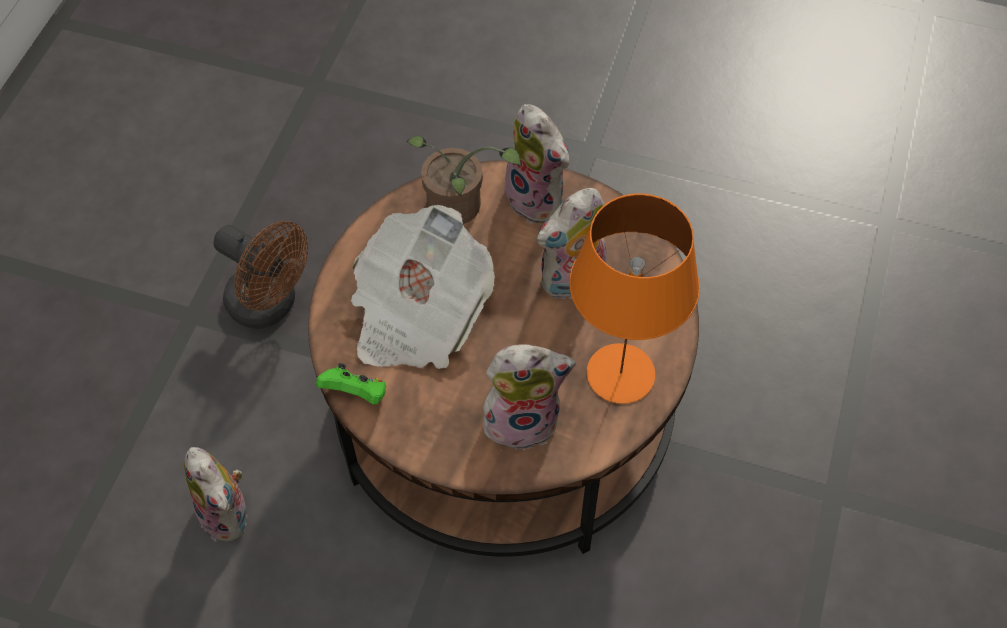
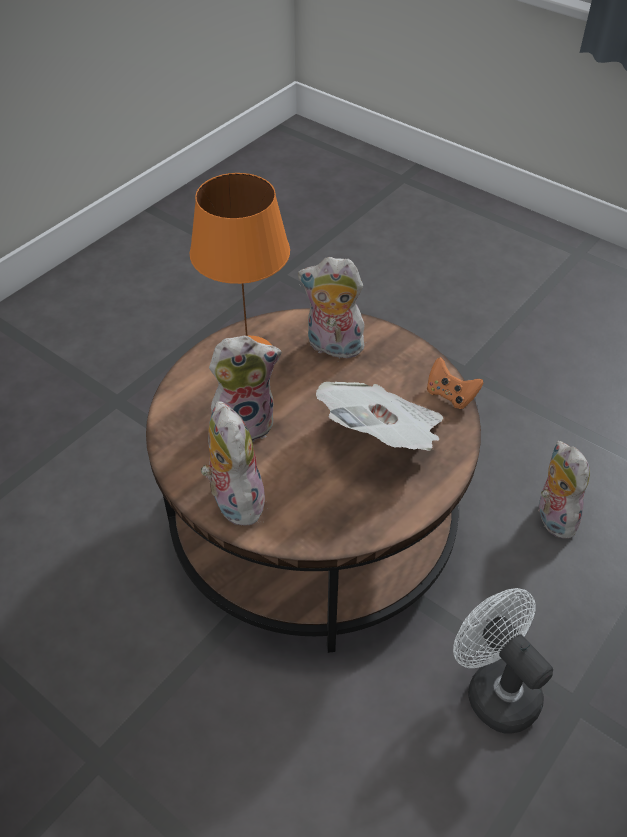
camera: 160 degrees left, 10 degrees down
(271, 305) = (494, 688): brown fan -> white fan
(356, 394) = (450, 395): green game controller -> orange game controller
(459, 210) = (311, 512): potted plant -> none

